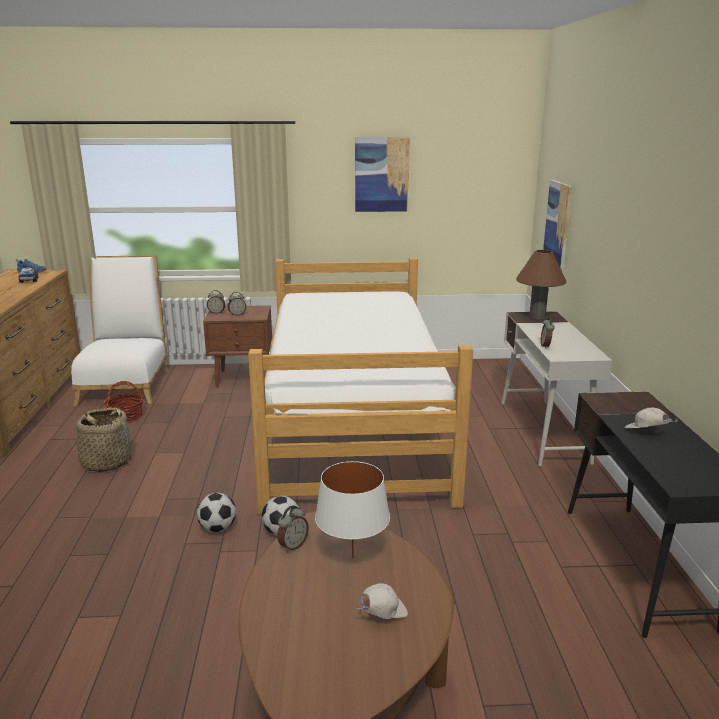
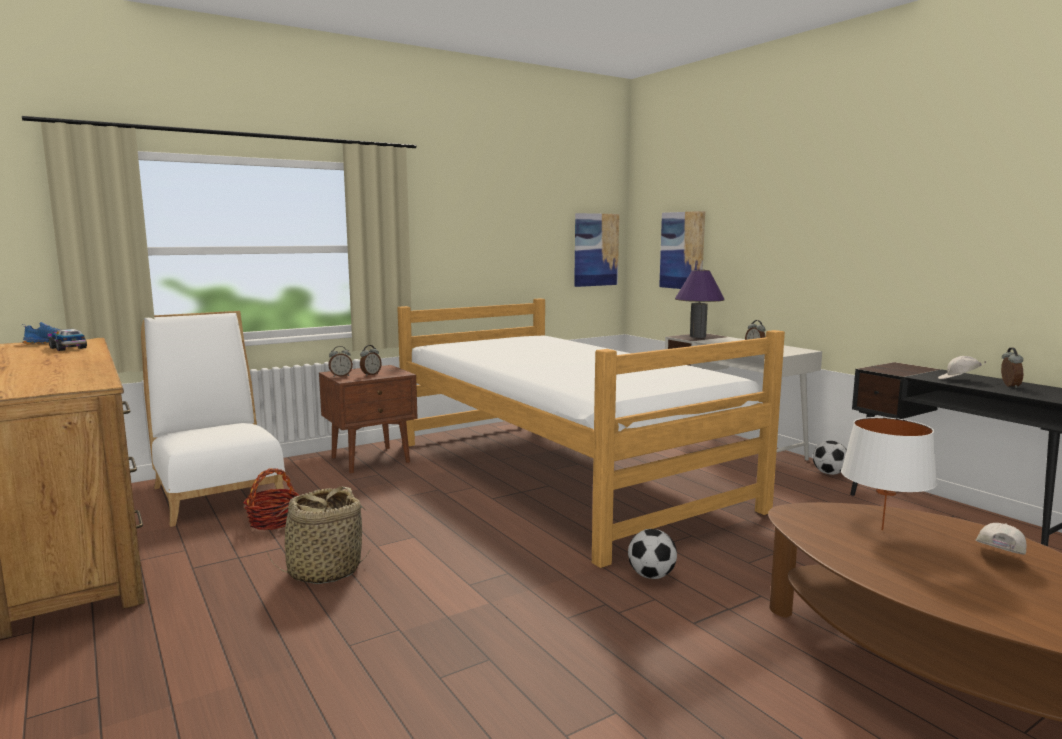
camera: 30 degrees left, 10 degrees down
(218, 528) = (579, 593): football -> football (829, 473)
(293, 545) = (815, 536): alarm clock -> alarm clock (1008, 386)
(381, 174) = (497, 211): picture -> picture (596, 249)
(537, 316) = (697, 336): brown table lamp -> purple table lamp

